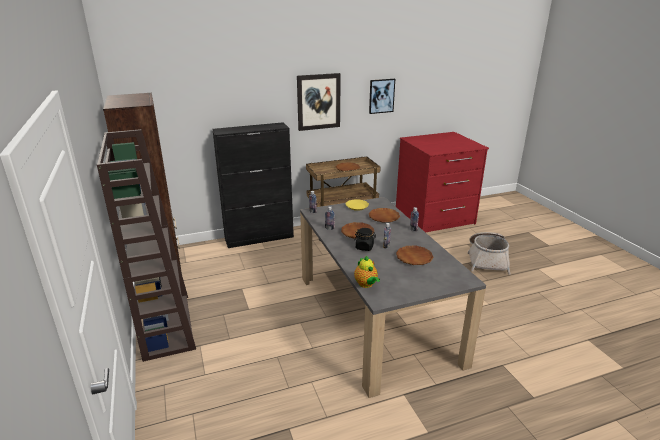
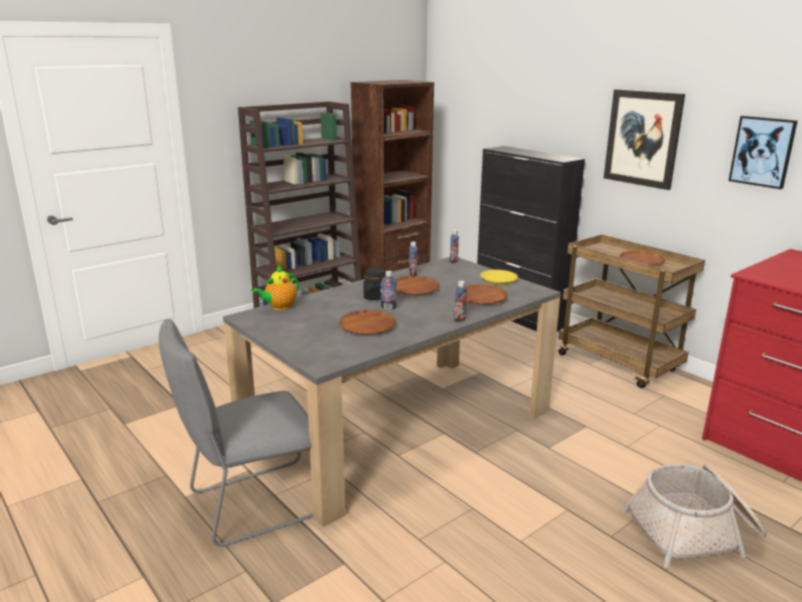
camera: 70 degrees right, 5 degrees down
(444, 396) = (253, 504): none -> grey chair

